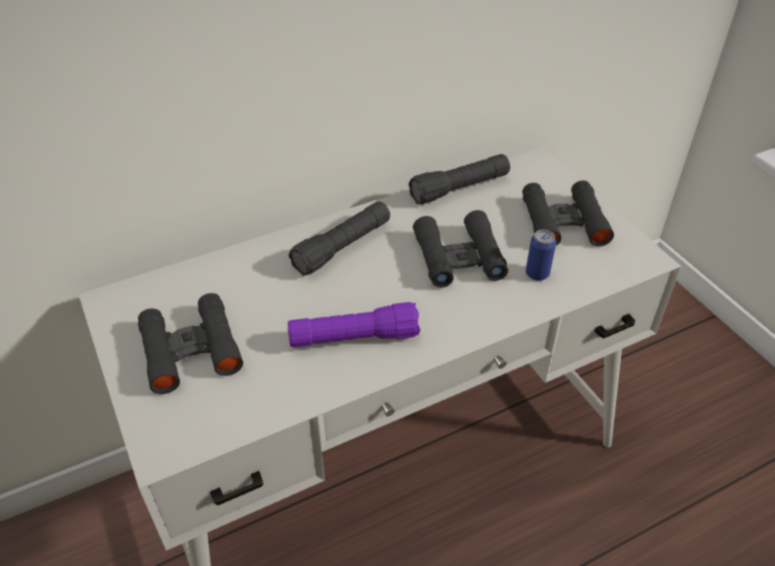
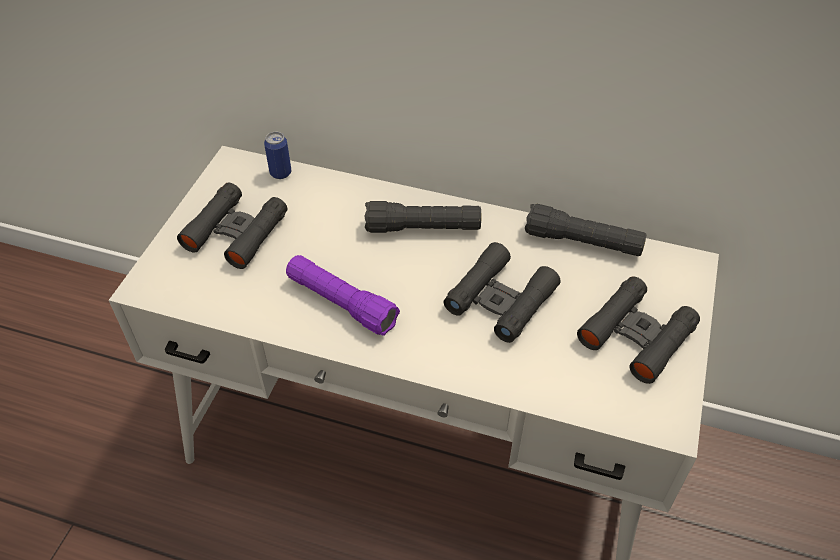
camera: 45 degrees right, 5 degrees up
(537, 274) = (546, 361): can -> can (280, 173)

